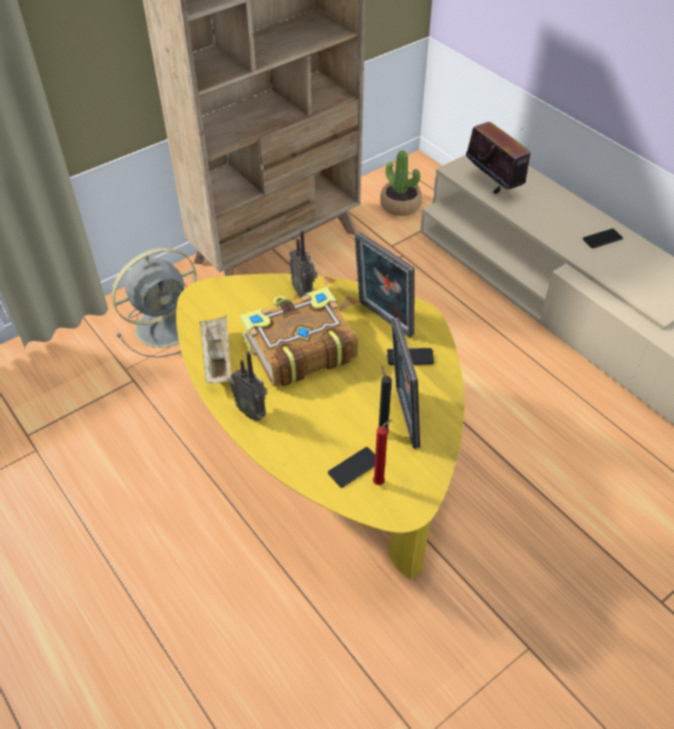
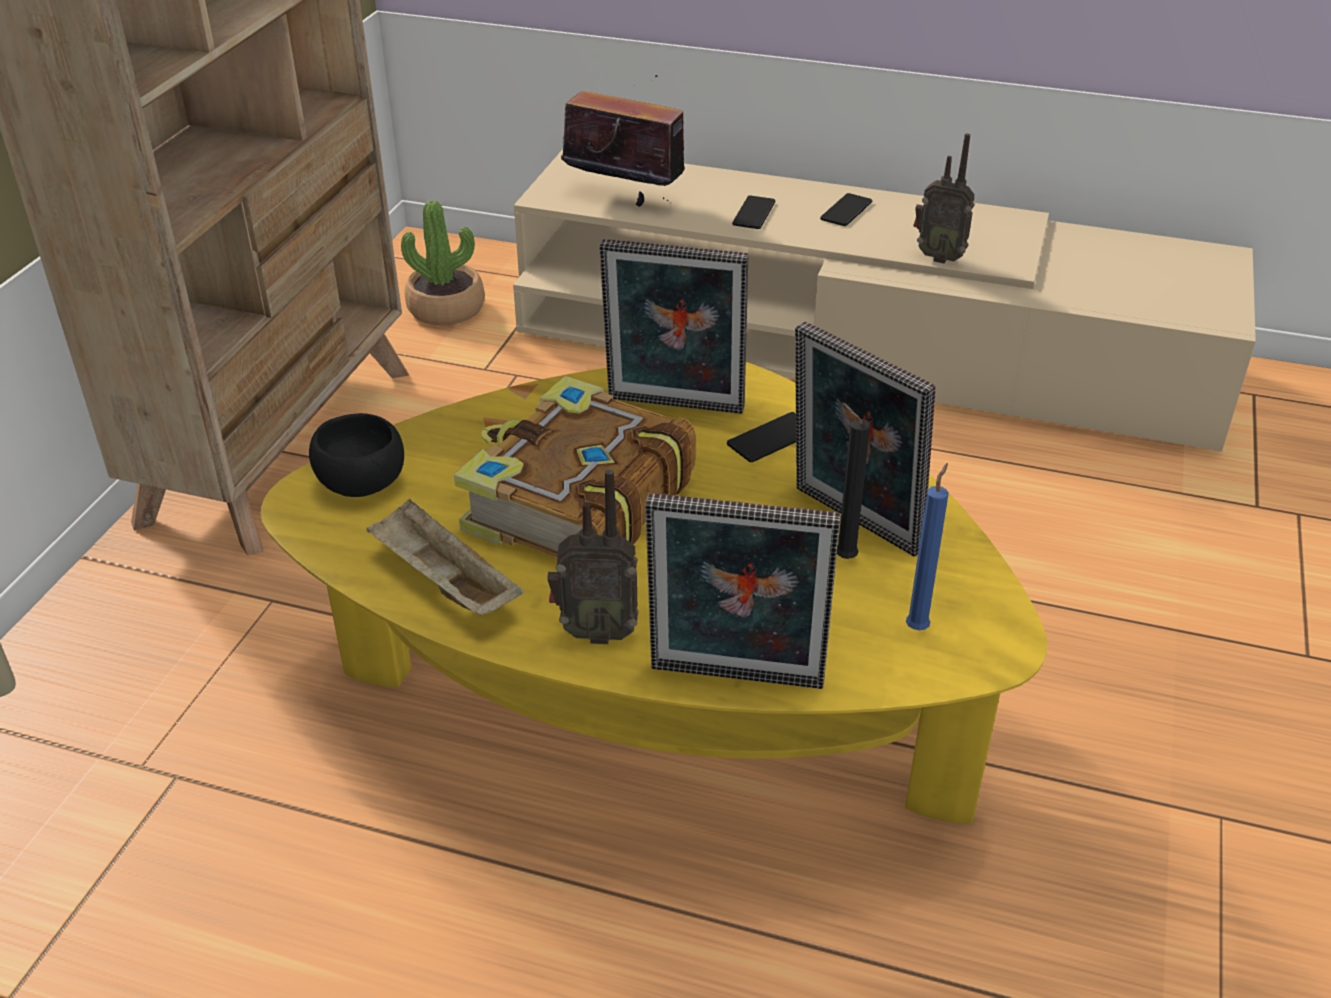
camera: 35 degrees left, 10 degrees down
(166, 326) = (167, 653): grey fan -> none
(225, 298) = (361, 485): none -> black bowl
(283, 463) = (735, 681): none -> picture frame
(304, 292) = (499, 422): radio -> radio (939, 257)
(354, 467) = (856, 627): phone -> phone (754, 213)
(380, 482) = (918, 627): red candle -> blue candle

